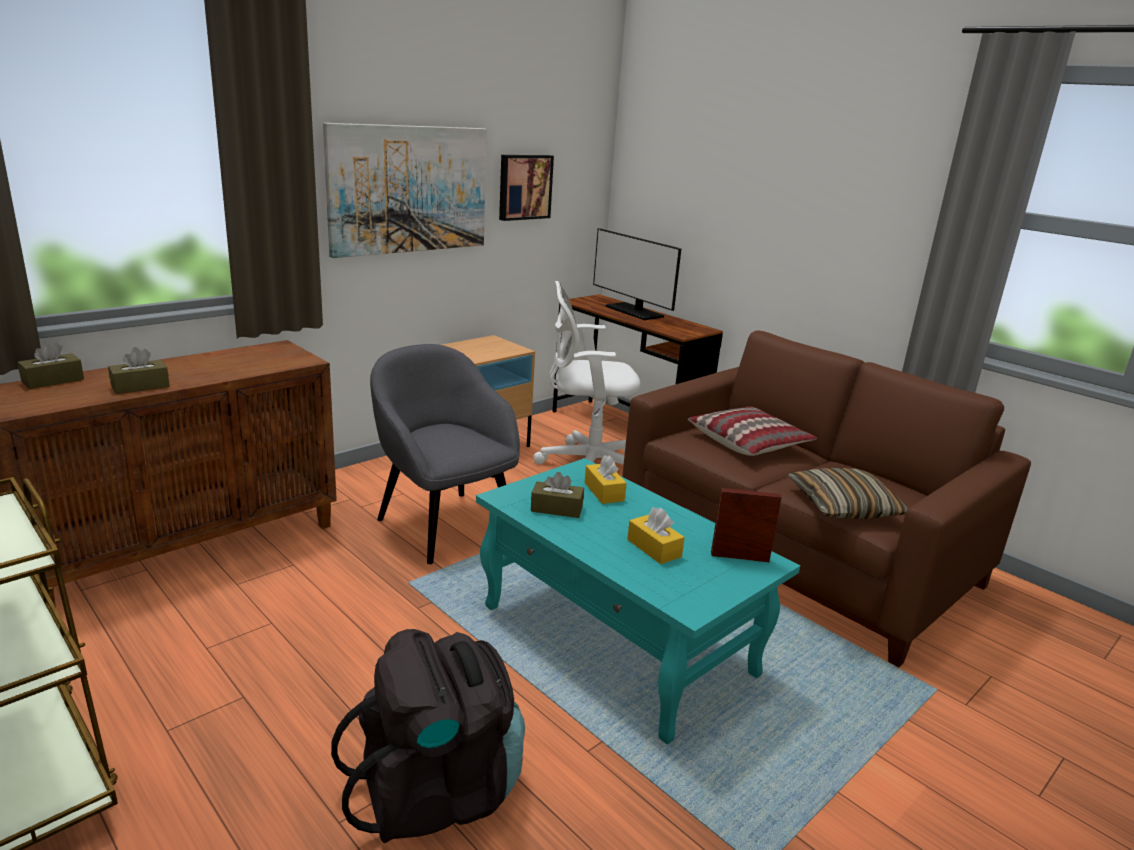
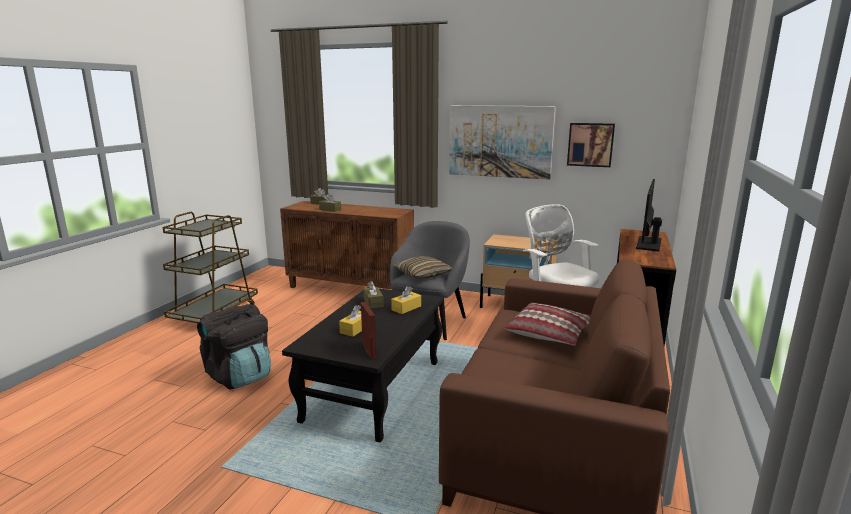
camera: 65 degrees right, 5 degrees down
(618, 641) = (373, 391): turquoise coffee table -> black coffee table
(843, 506) = (486, 375): pillow -> pillow (423, 274)

